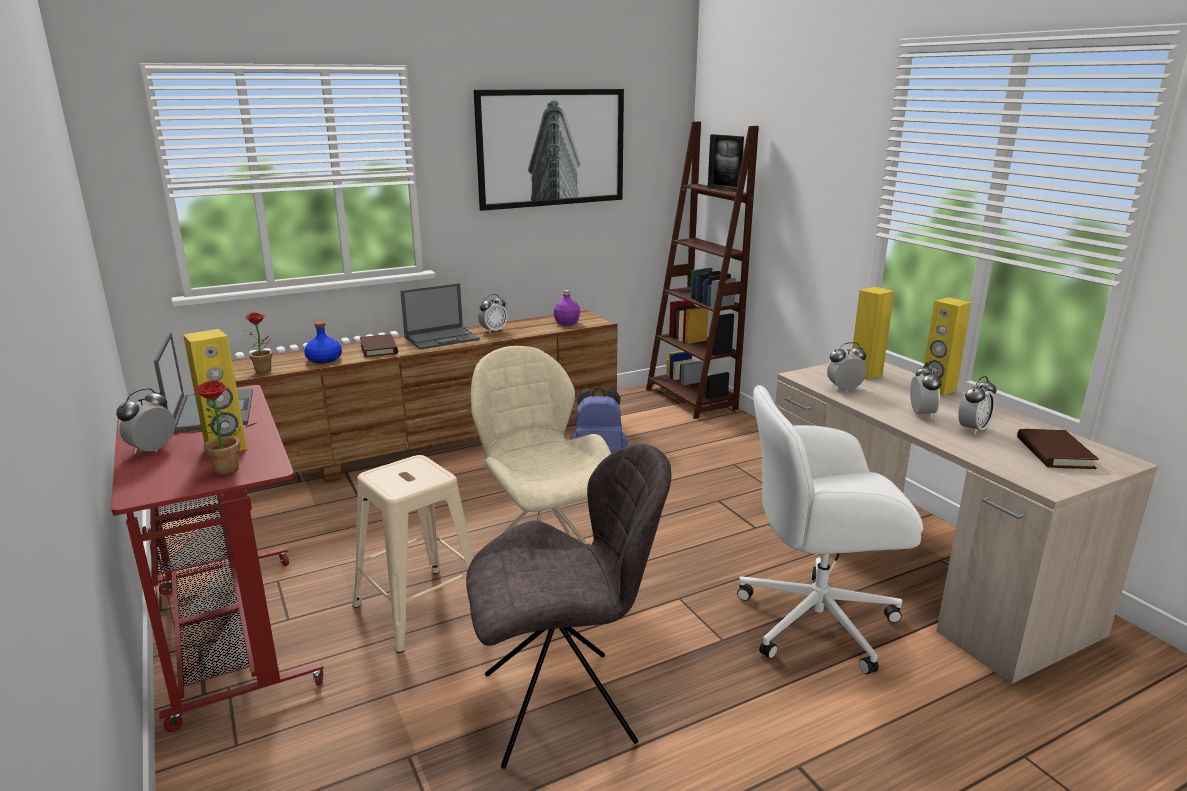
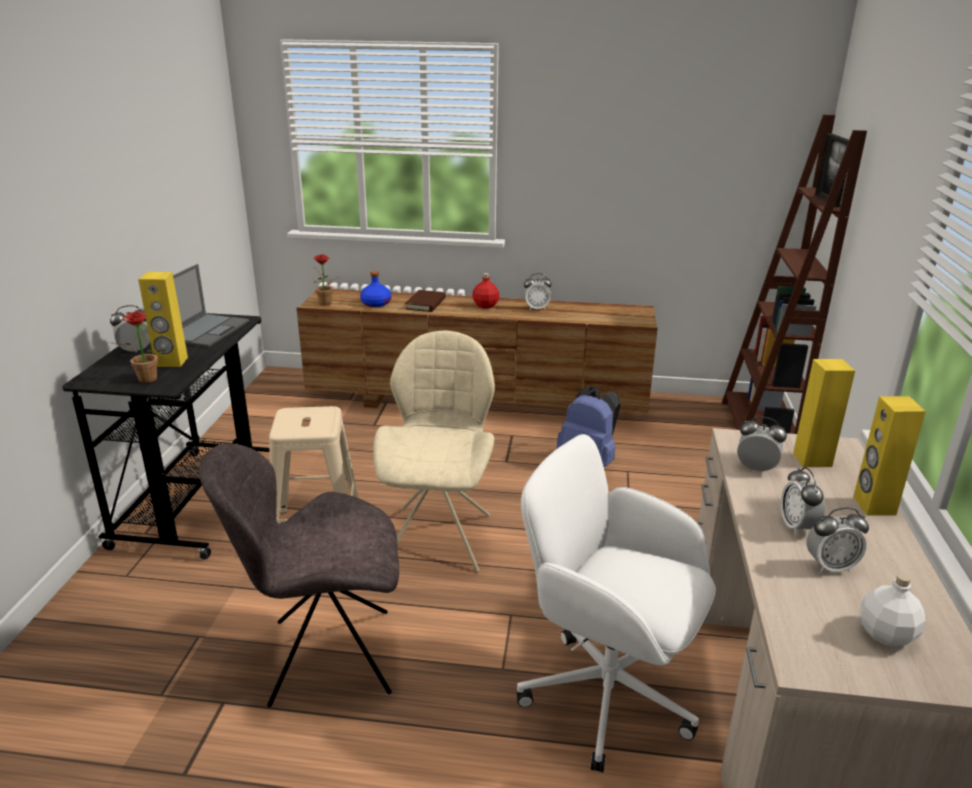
camera: 35 degrees right, 5 degrees up
(236, 635) = (198, 501): red desk -> black desk
(442, 338) = (486, 305): laptop -> red bottle
(551, 148) = (642, 132): picture -> none
(565, 706) = (325, 656): grey chair -> grey chair turned 150 degrees clockwise
(566, 323) = (612, 316): purple bottle -> none
(921, 414) = (797, 527): alarm clock -> alarm clock turned 135 degrees clockwise
(1054, 453) = (887, 634): brown book -> white bottle

